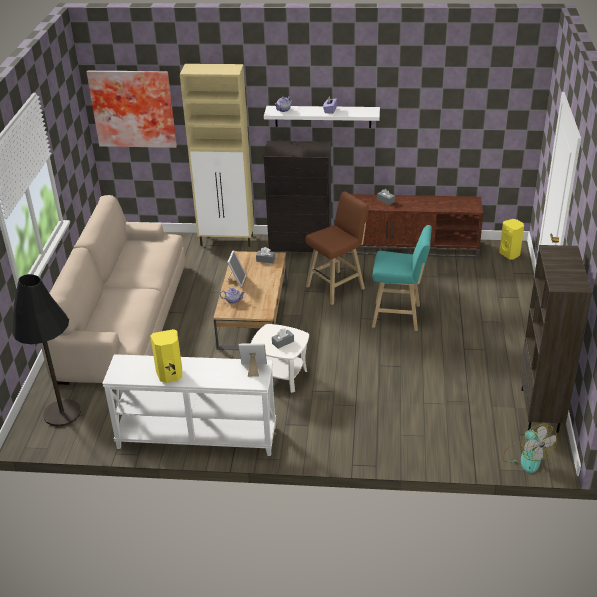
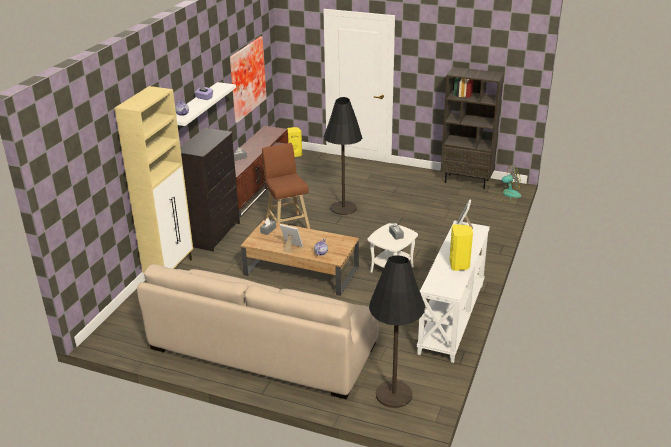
camera: 75 degrees left, 5 degrees down
(133, 108) = (82, 182): picture -> picture (245, 78)
(399, 316) = (343, 208): turquoise stool -> black floor lamp

